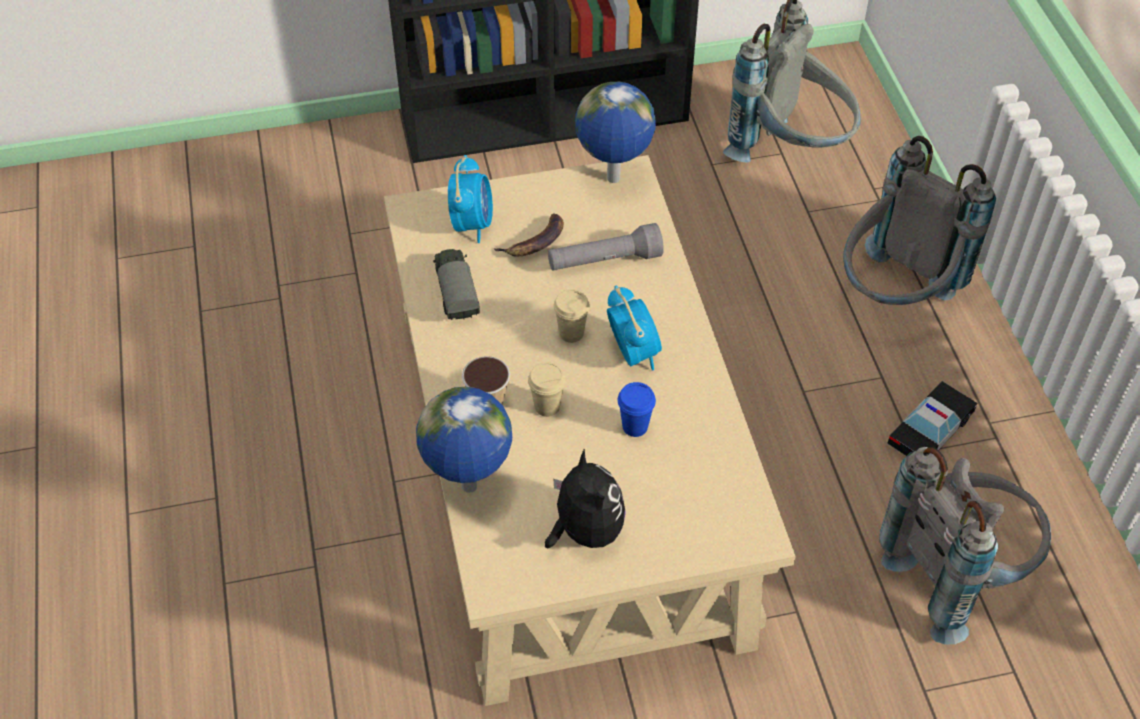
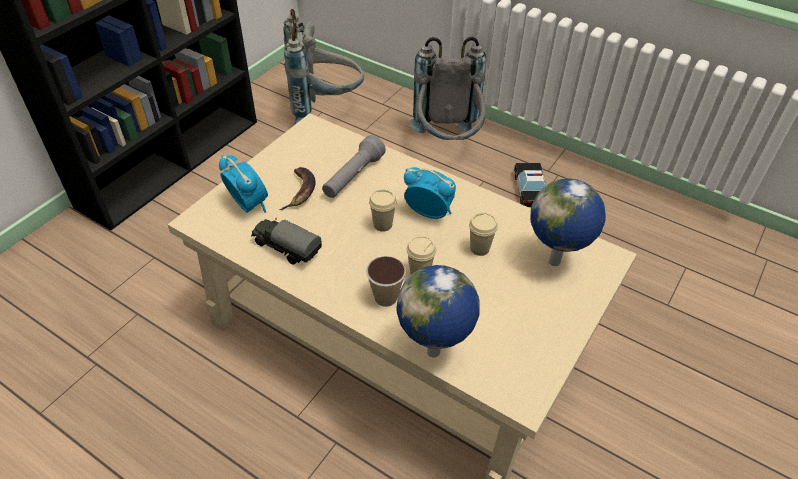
camera: 45 degrees left, 5 degrees down
(585, 531) = (528, 324): plush toy -> none
(613, 180) = (306, 134): globe -> globe (555, 263)
(635, 426) = (479, 249): blue cup -> beige cup
(956, 574) = (615, 244): grey backpack -> none

